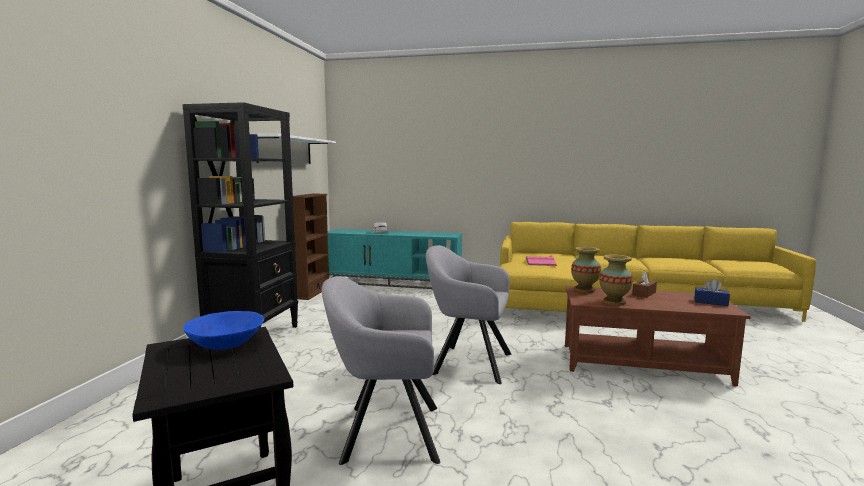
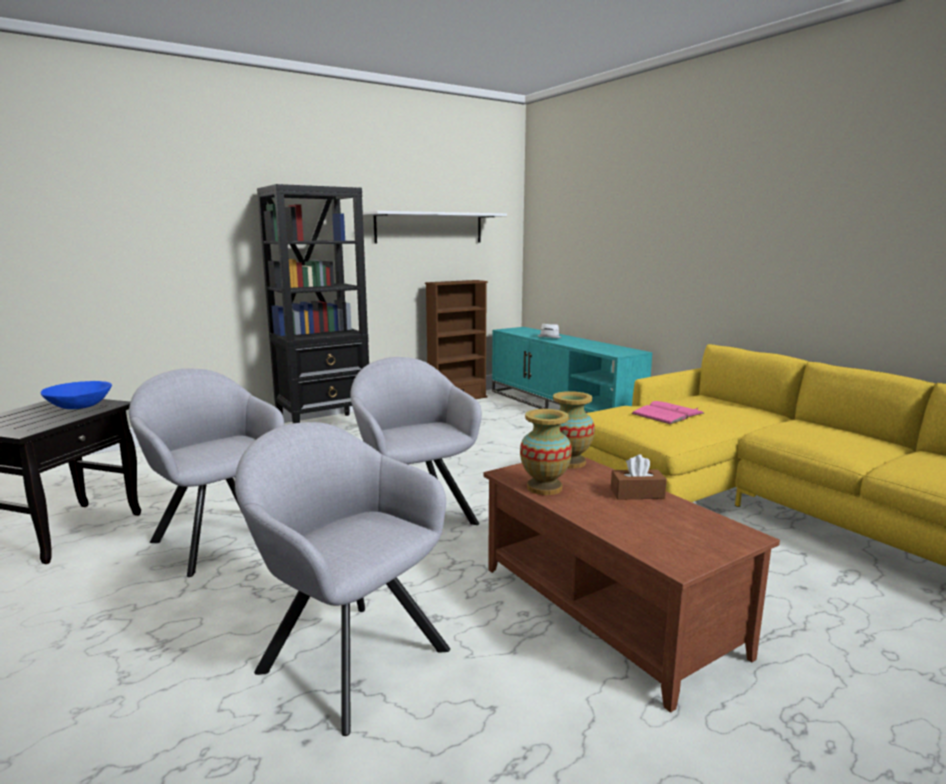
camera: 45 degrees right, 5 degrees up
(623, 438) = (347, 655): none -> grey armchair
(710, 302) = (699, 542): blue tissue box -> none

